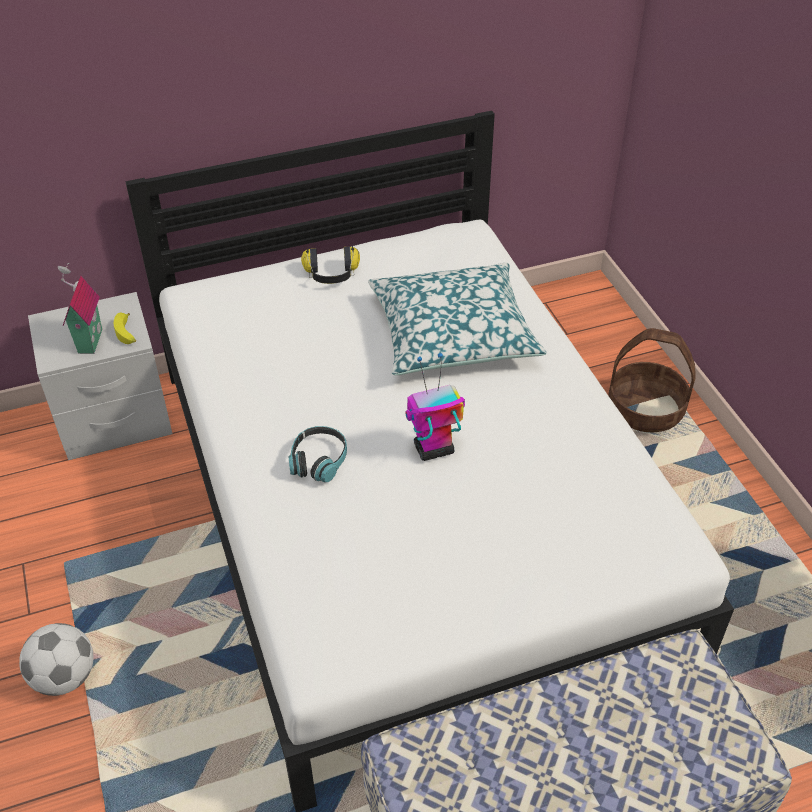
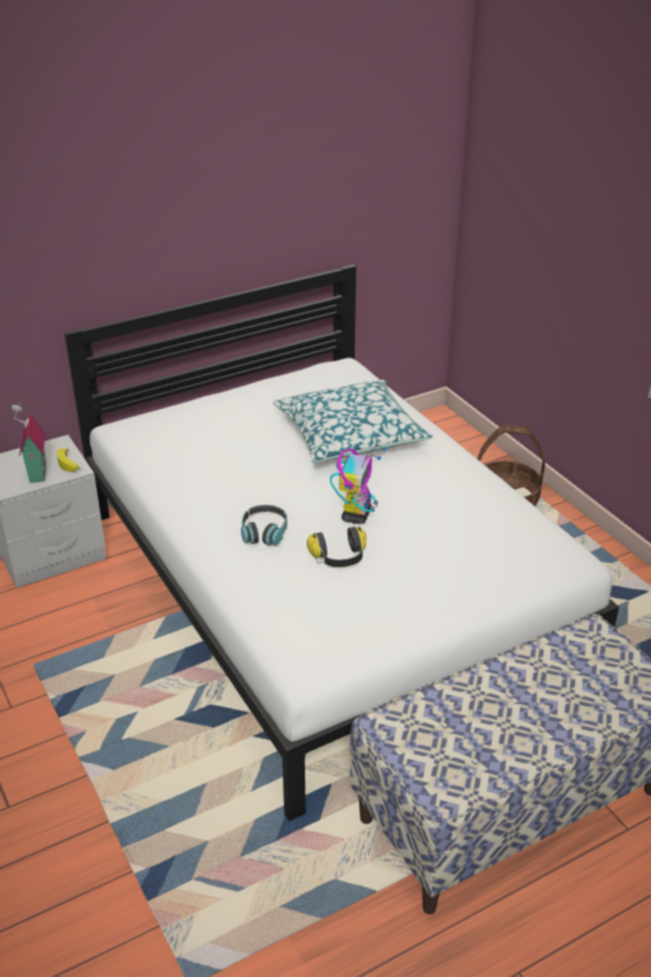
camera: 10 degrees left, 10 degrees down
(64, 677) = (56, 750): football -> none
(331, 275) = (237, 405): headphones -> headphones (339, 558)
(433, 449) = (356, 515): toy robot -> toy robot turned 135 degrees clockwise

